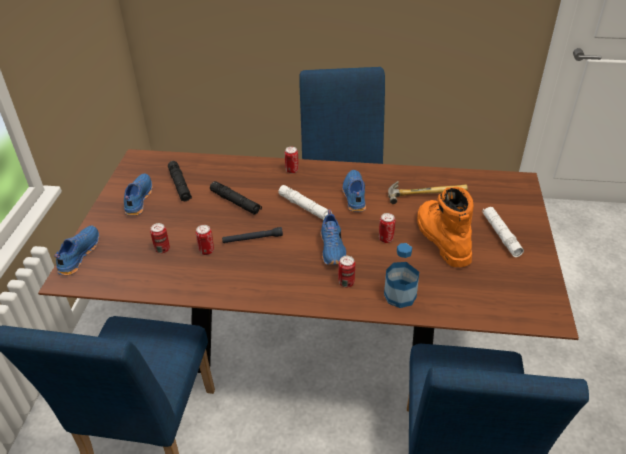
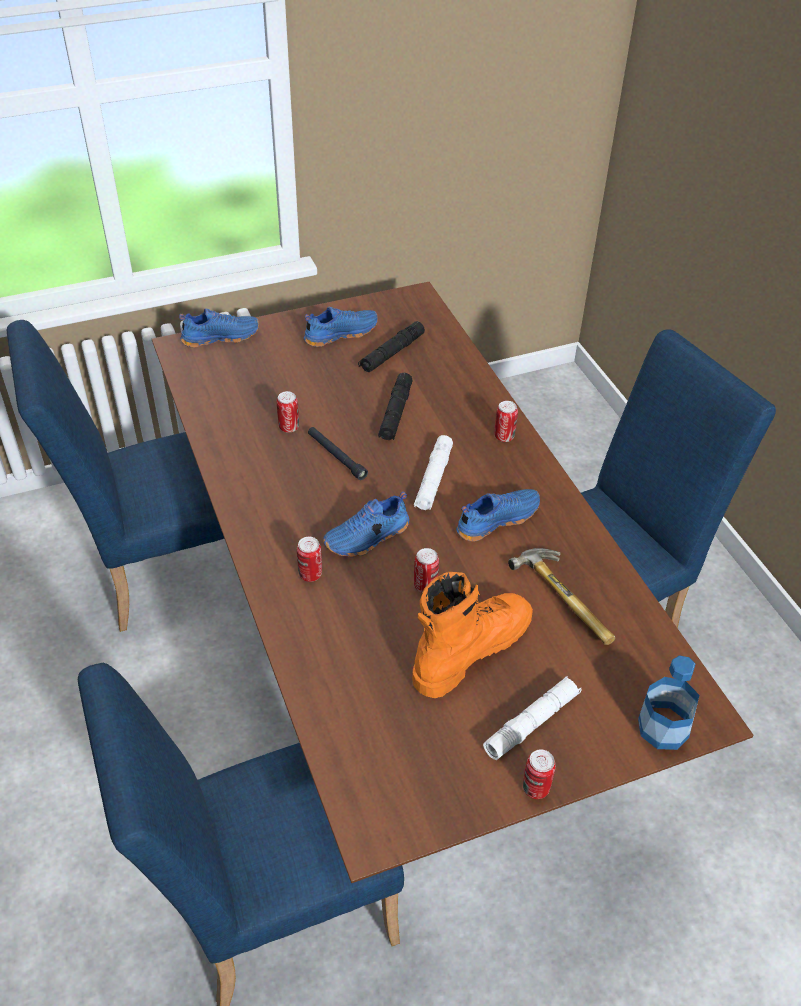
camera: 60 degrees right, 5 degrees up
(162, 249) = (269, 391): can -> can (535, 788)
(400, 296) = (318, 638): bottle -> bottle (663, 728)

